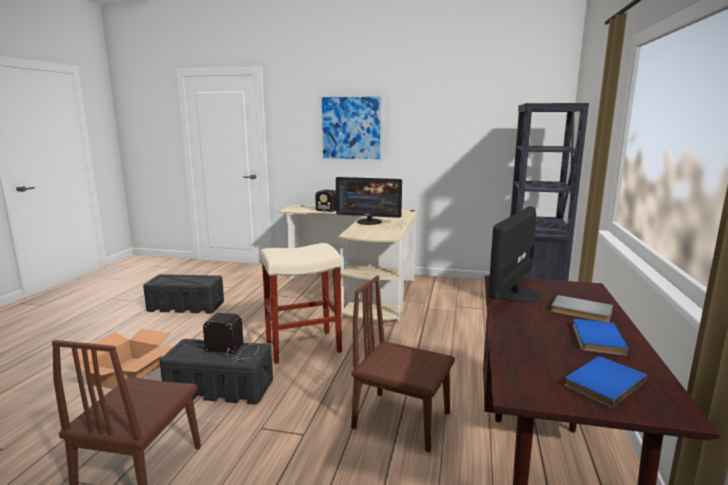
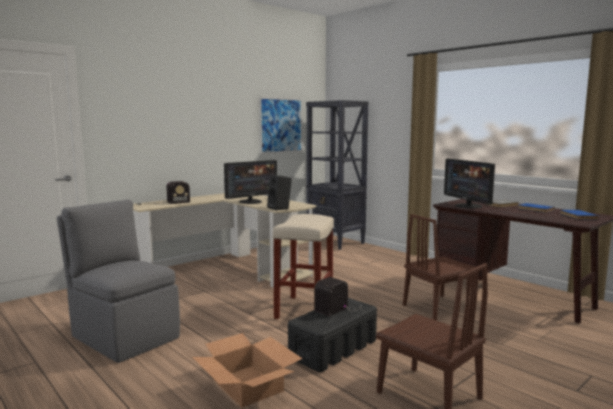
camera: 55 degrees left, 5 degrees down
(186, 306) = (124, 336): black storage box -> grey chair
(351, 128) = (178, 119): picture -> picture (281, 125)
(355, 234) = (280, 208): none -> black speaker

